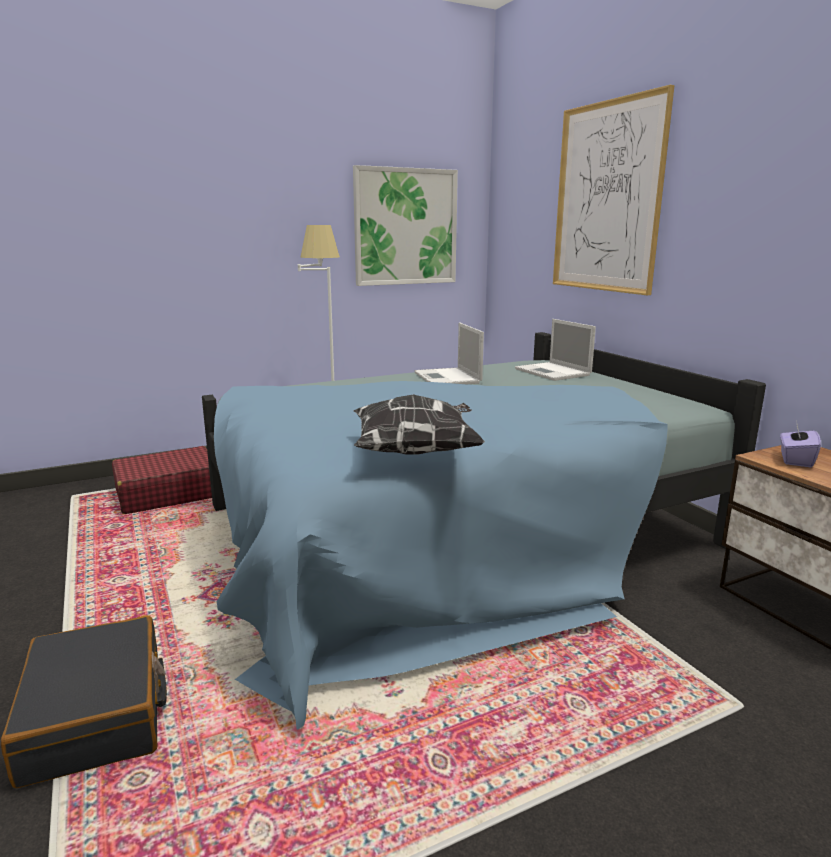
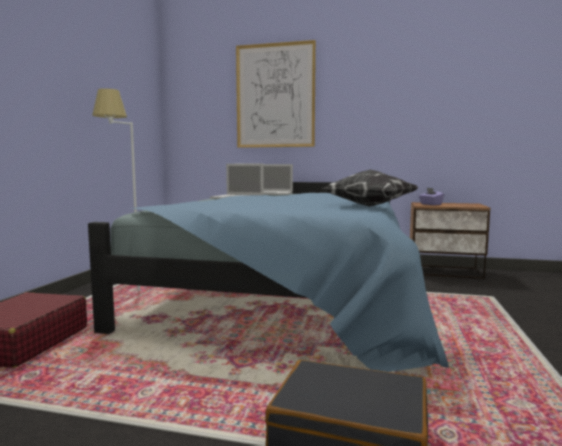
camera: 50 degrees left, 10 degrees down
(405, 227) = (127, 107): picture -> none

